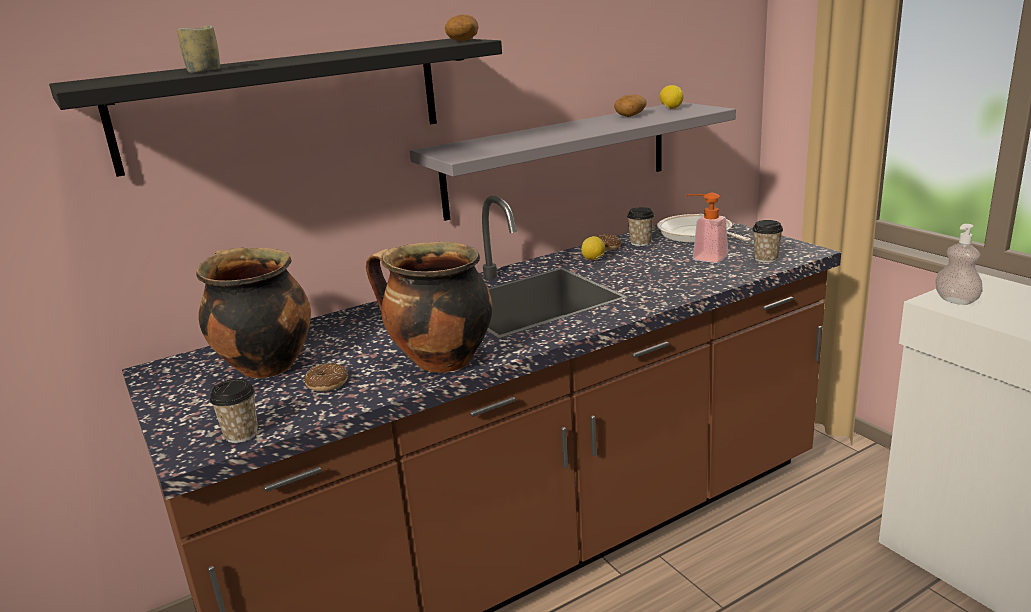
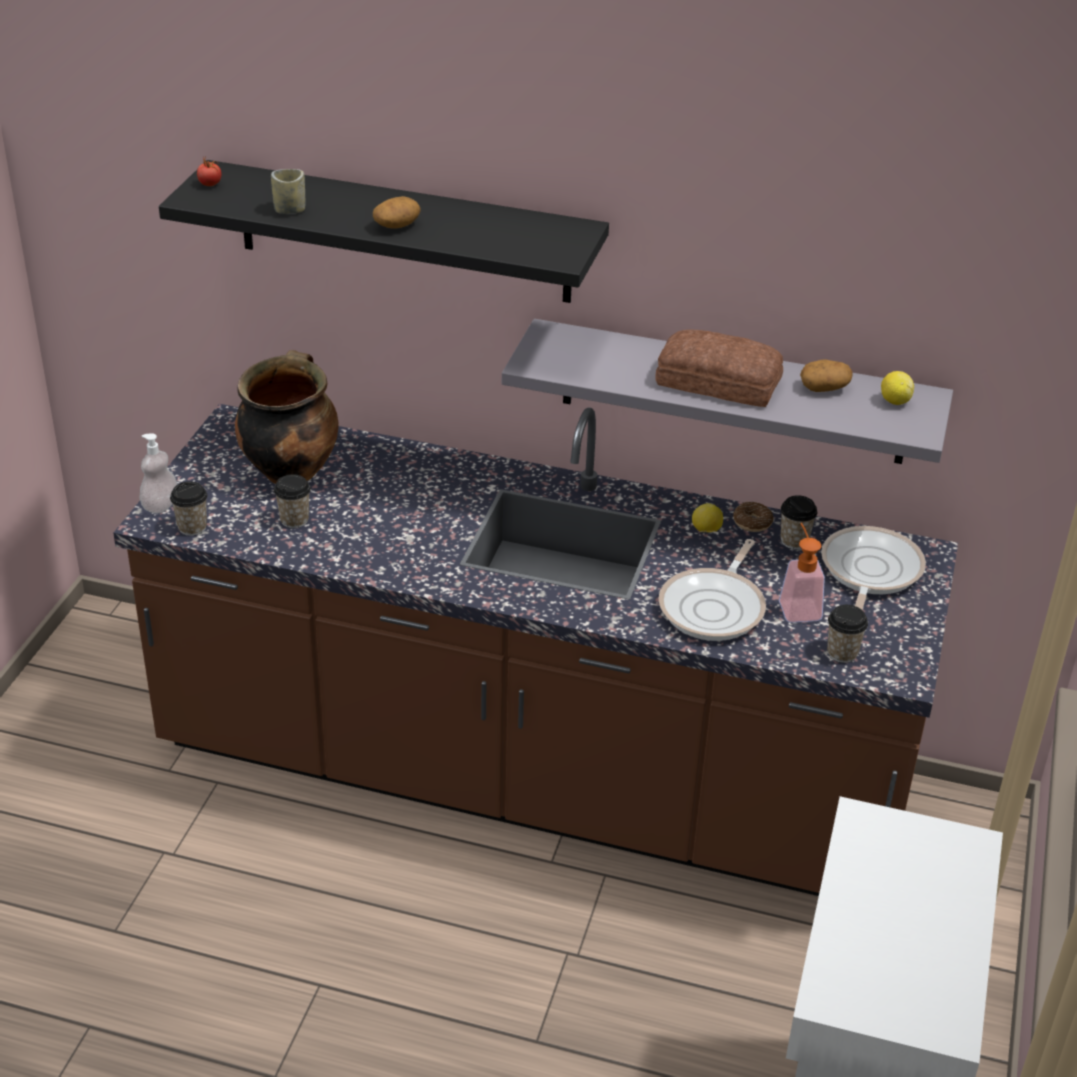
camera: 45 degrees right, 15 degrees up
(87, 82) = (210, 184): none -> tomato
(327, 384) = (294, 520): donut -> cup
(439, 362) = (383, 556): cooking pot -> none
(462, 41) = (559, 252): potato -> potato (397, 225)
(581, 129) = (719, 383): none -> bread
(673, 277) = (715, 607): none -> frying pan
(956, 300) = (881, 834): soap dispenser -> soap dispenser (160, 505)

